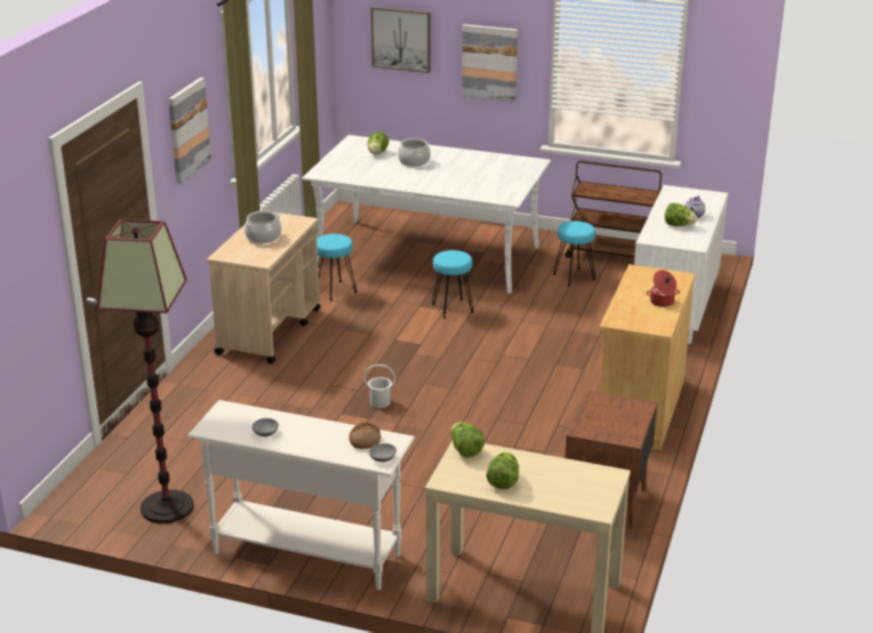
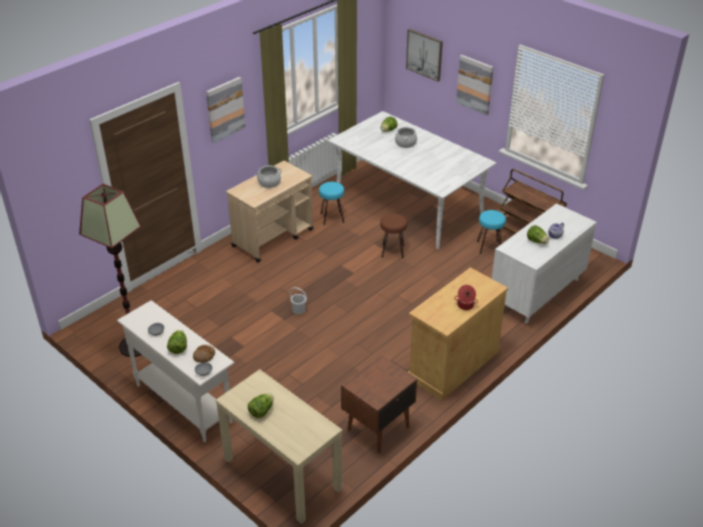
camera: 25 degrees right, 10 degrees up
(452, 308) = (392, 251): turquoise stool -> brown stool
(465, 450) = (258, 380): lettuce -> lettuce (178, 348)

